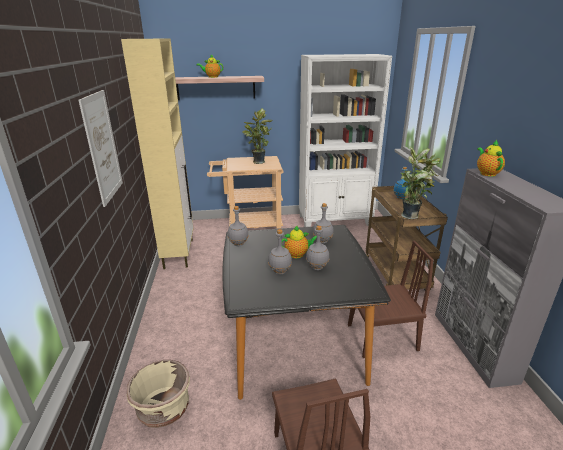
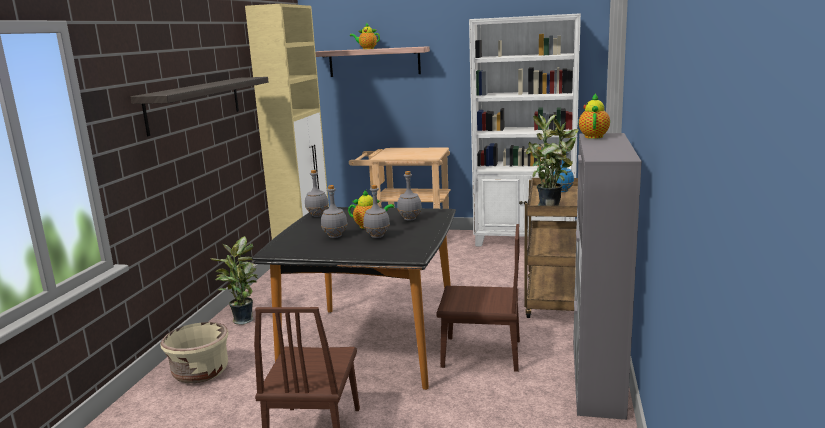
camera: 20 degrees right, 10 degrees down
(102, 147) = (195, 104): picture -> shelf
(258, 162) = (417, 152): potted plant -> potted plant (243, 319)

